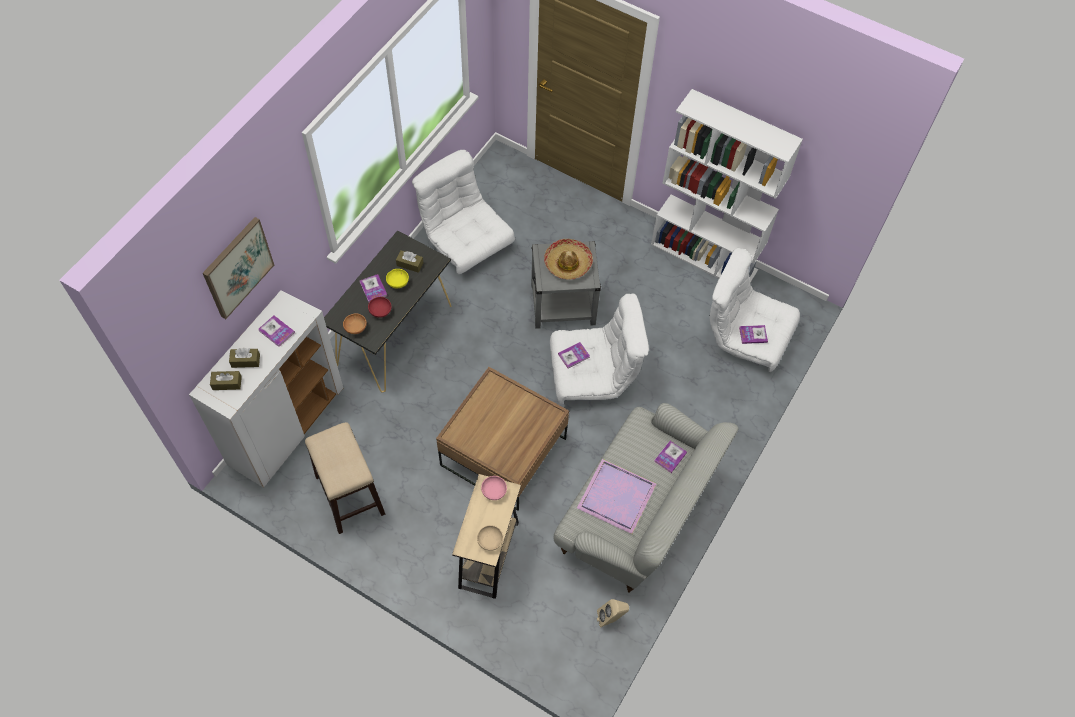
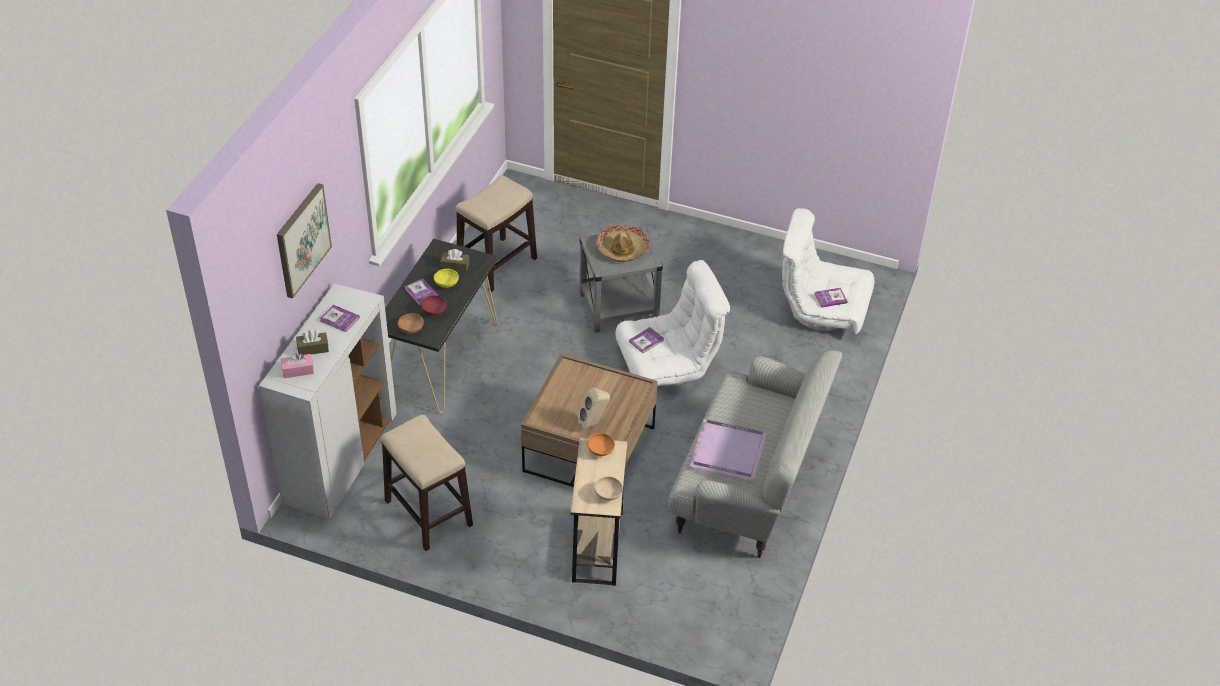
camera: 10 degrees left, 15 degrees down
(227, 383) = (298, 370): brown tissue box -> pink tissue box
(465, 241) = (497, 264): white armchair -> stool
(494, 492) = (600, 451): pink bowl -> orange bowl
(611, 619) = (746, 585): beige speaker -> beige speaker (593, 424)
(670, 457) = (775, 409): book -> none
(704, 257) = (759, 246): white bookcase -> none

